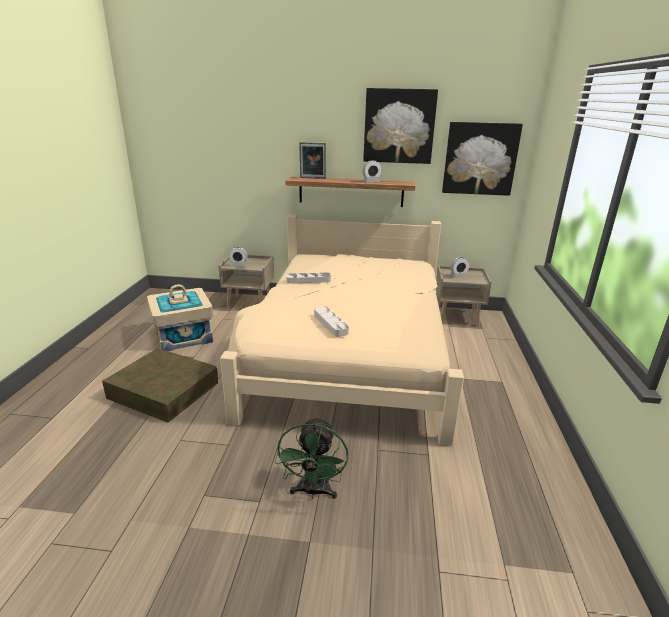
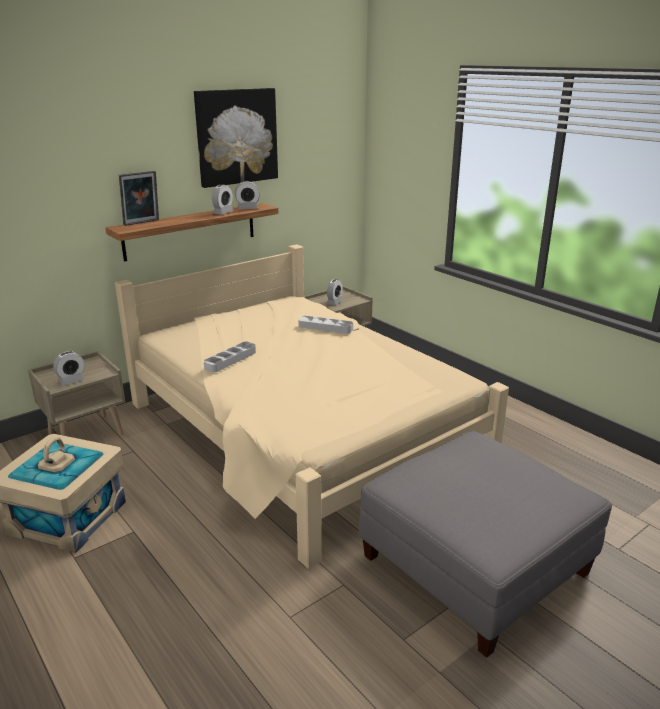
camera: 45 degrees left, 0 degrees up
(163, 390) = (169, 588): brown storage box -> none
(313, 492) = (474, 564): green fan -> grey ottoman
(330, 324) = (348, 393): grey tray -> grey tray (325, 327)
(394, 182) = (248, 208): none -> alarm clock
(480, 159) = (321, 164): picture -> none

